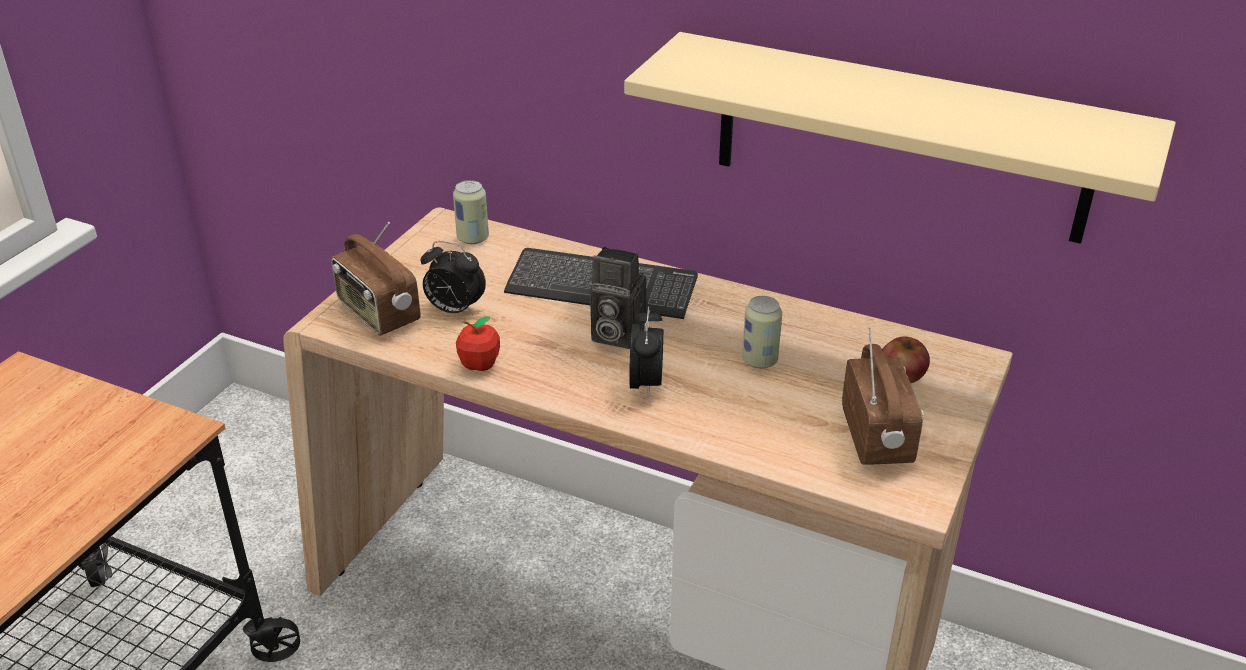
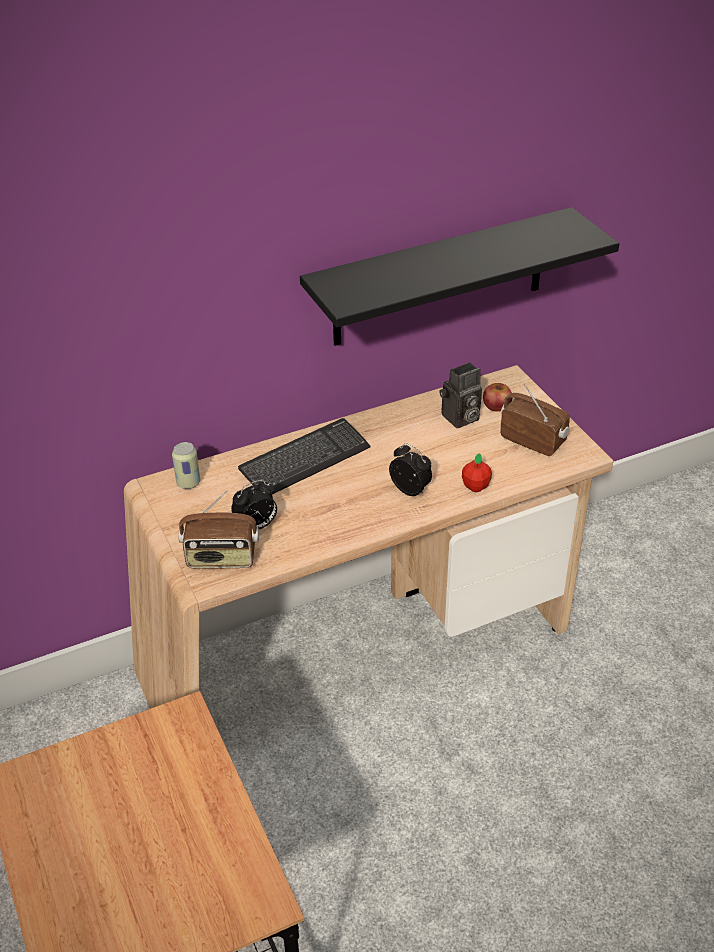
camera: 50 degrees left, 5 degrees up
(479, 365) = (323, 541): apple -> apple (475, 487)
(614, 335) = (355, 478): camera -> camera (460, 419)
(759, 360) = (435, 442): can -> none
(900, 138) = (440, 278): beige shelf -> black shelf

